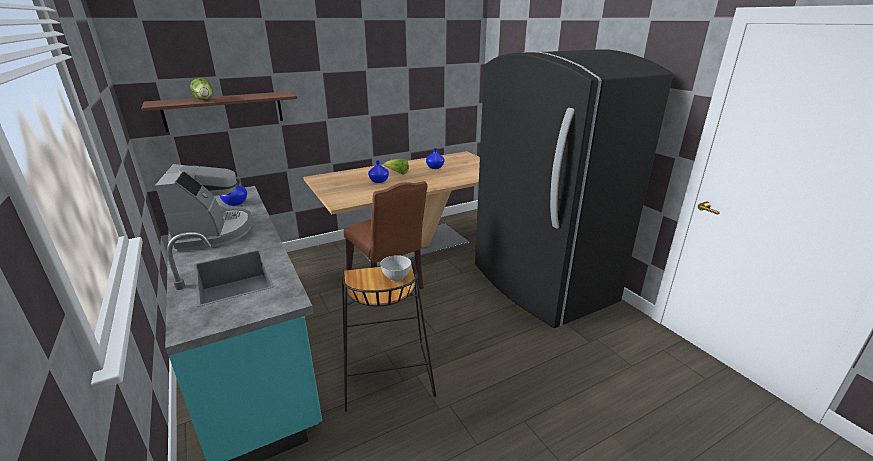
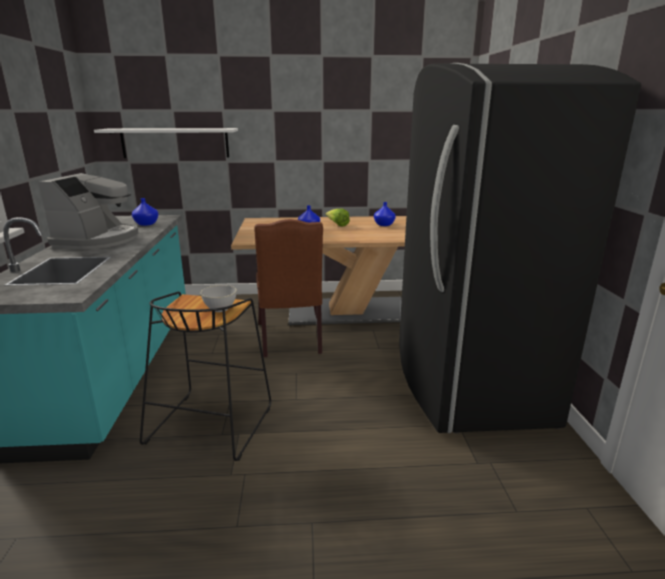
camera: 25 degrees right, 5 degrees down
(205, 99) = (152, 128): lettuce -> none
(224, 111) = (175, 143): brown shelf -> white shelf

